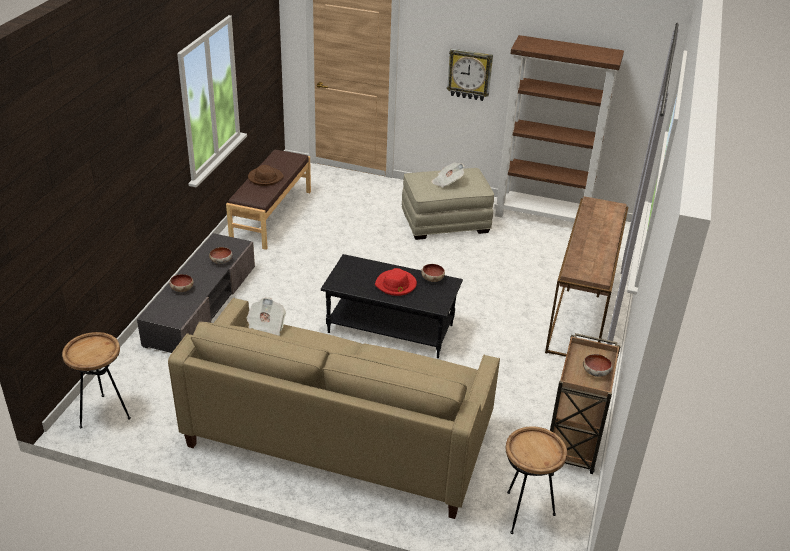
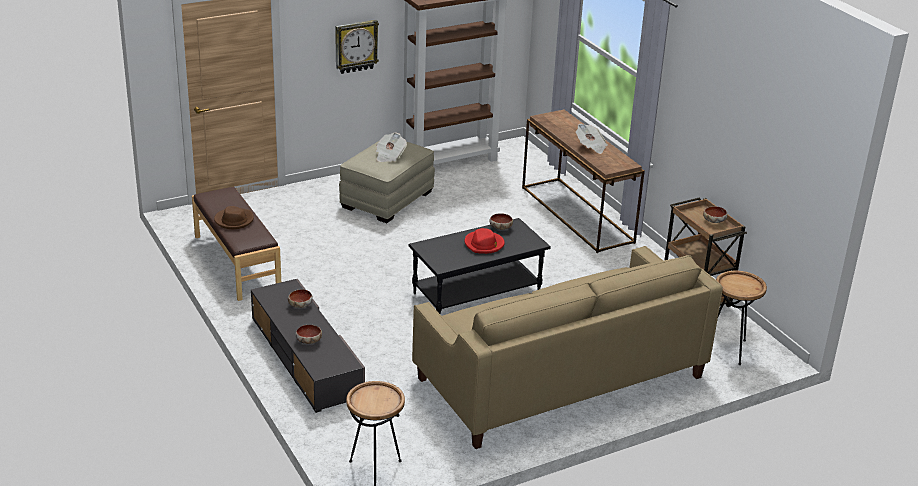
camera: 45 degrees left, 5 degrees down
(266, 328) = (460, 317): newspaper -> newspaper (591, 147)

